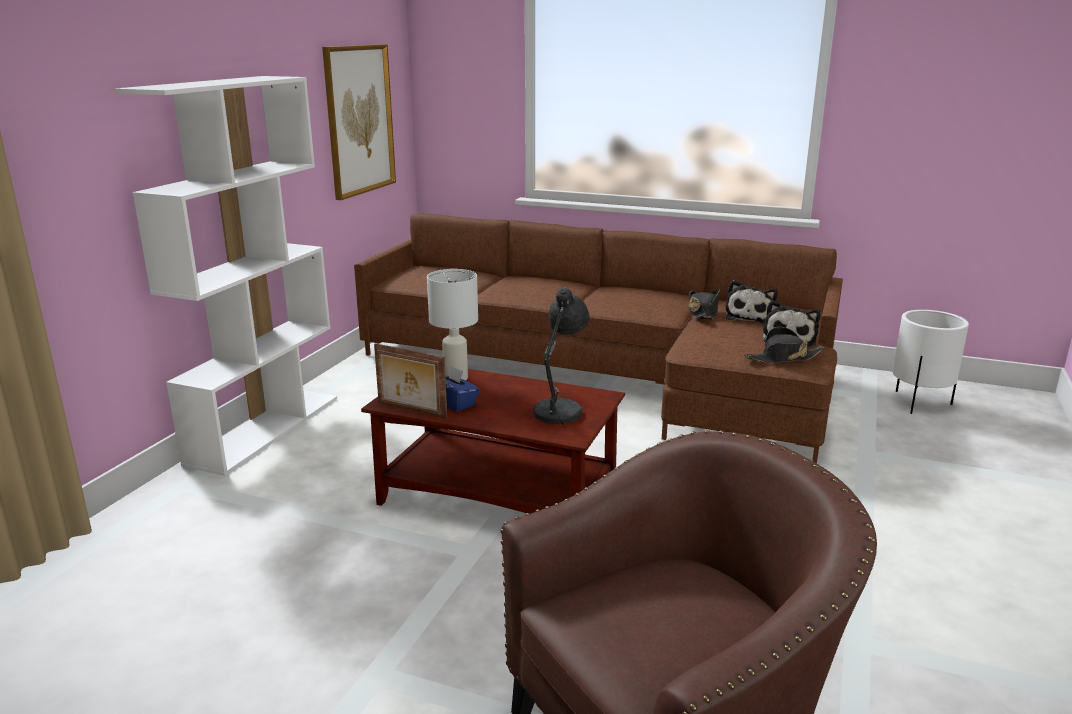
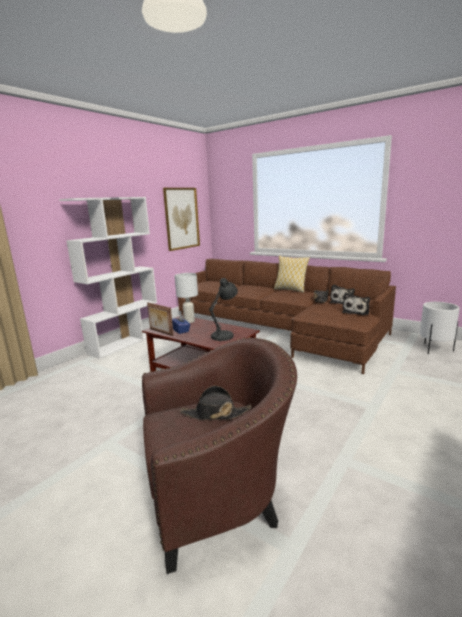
camera: 15 degrees right, 5 degrees down
(625, 288) = (290, 290): none -> pillow
(783, 358) = (347, 319): black hat -> black hat (215, 414)

